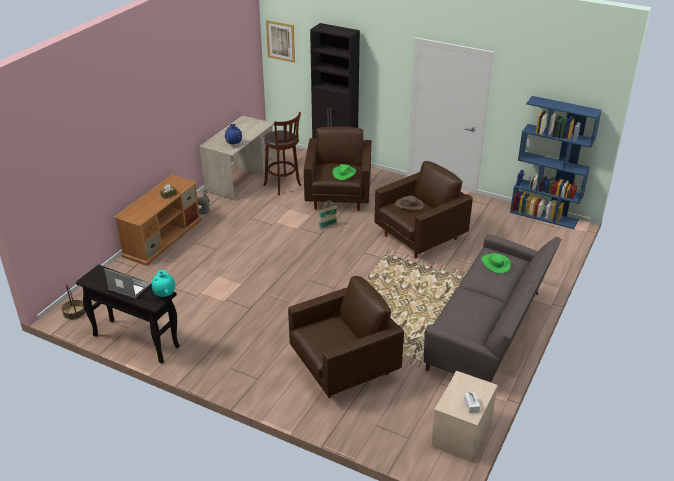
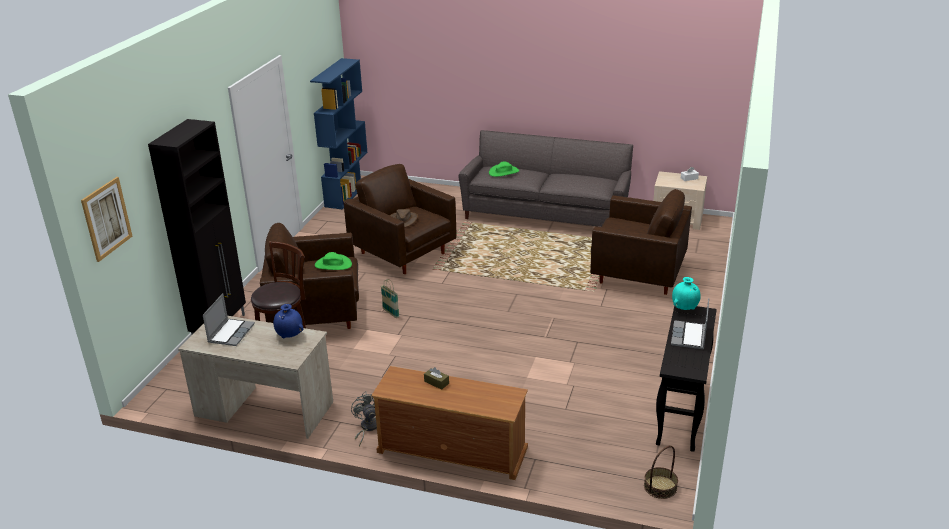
camera: 100 degrees left, 5 degrees down
(248, 128) = (231, 333): none -> laptop
(343, 368) = (637, 274): brown armchair -> brown armchair turned 150 degrees clockwise

